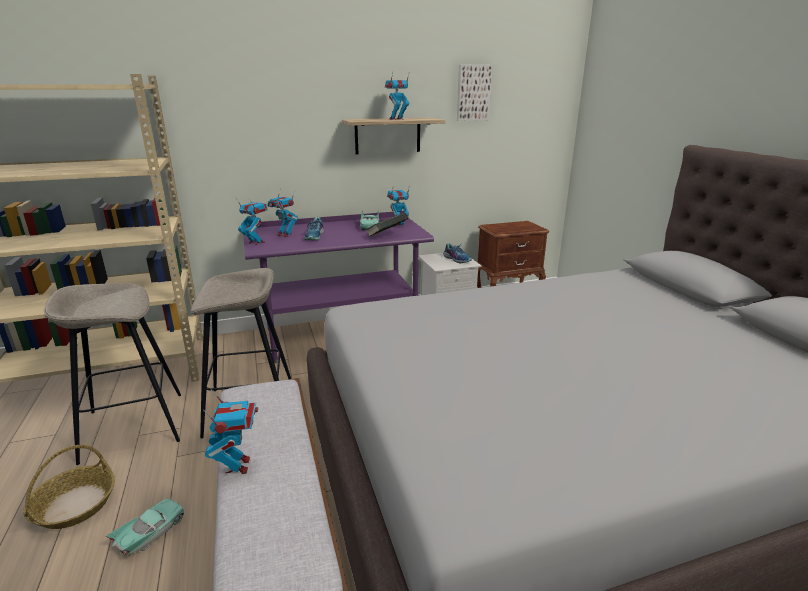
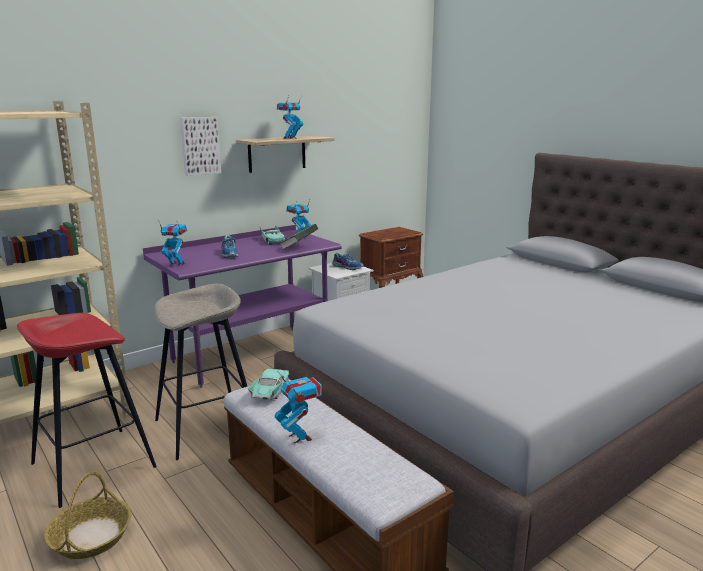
camera: 20 degrees left, 5 degrees down
(133, 426) = (92, 465): grey stool -> red stool
(150, 533) = (192, 537): turquoise toy car -> turquoise toy car (270, 391)
(285, 234) = (197, 255): toy robot -> none
(473, 93) = (347, 112): picture -> picture (200, 145)

